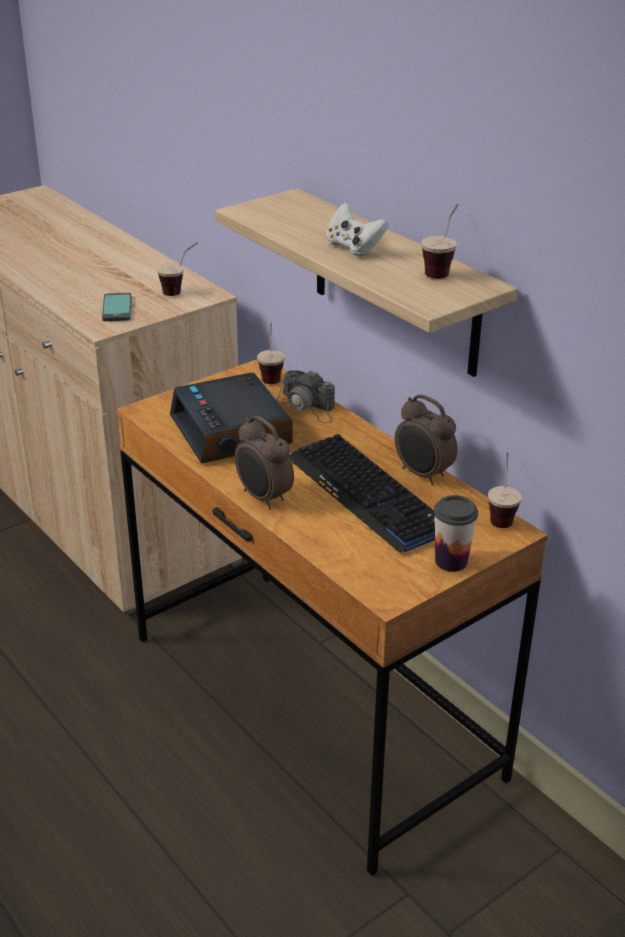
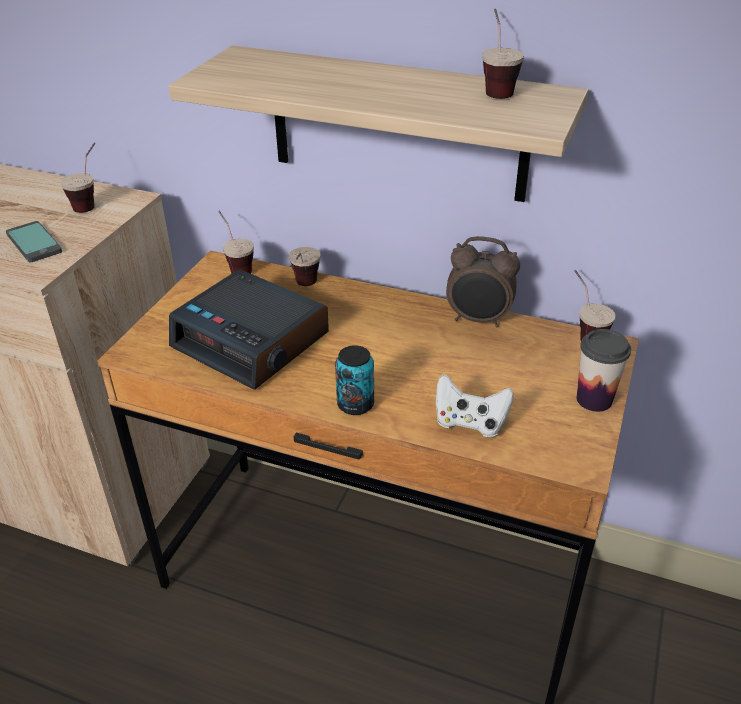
camera: 30 degrees left, 5 degrees up
(263, 498) = (355, 404): alarm clock -> can
(307, 407) = (304, 288): camera -> cup
(353, 248) = (379, 89): white game controller -> white game controller (470, 423)
(368, 494) = (451, 359): keyboard -> none

